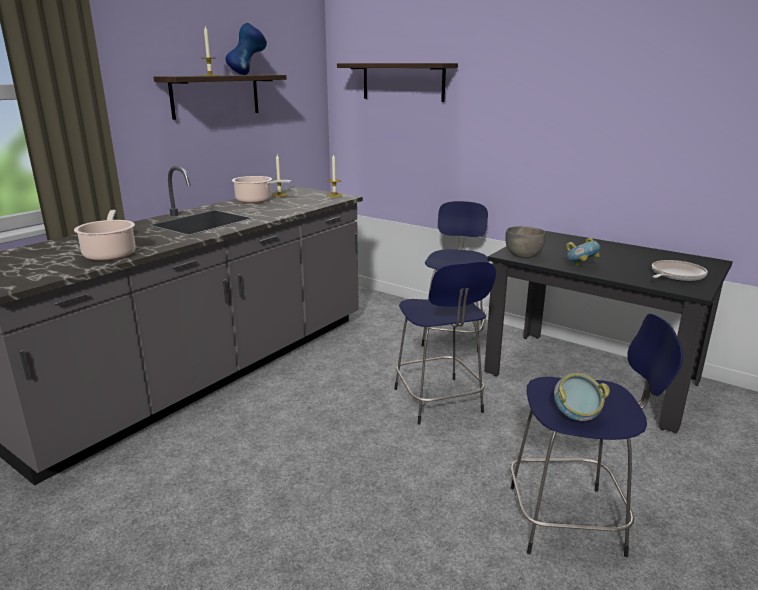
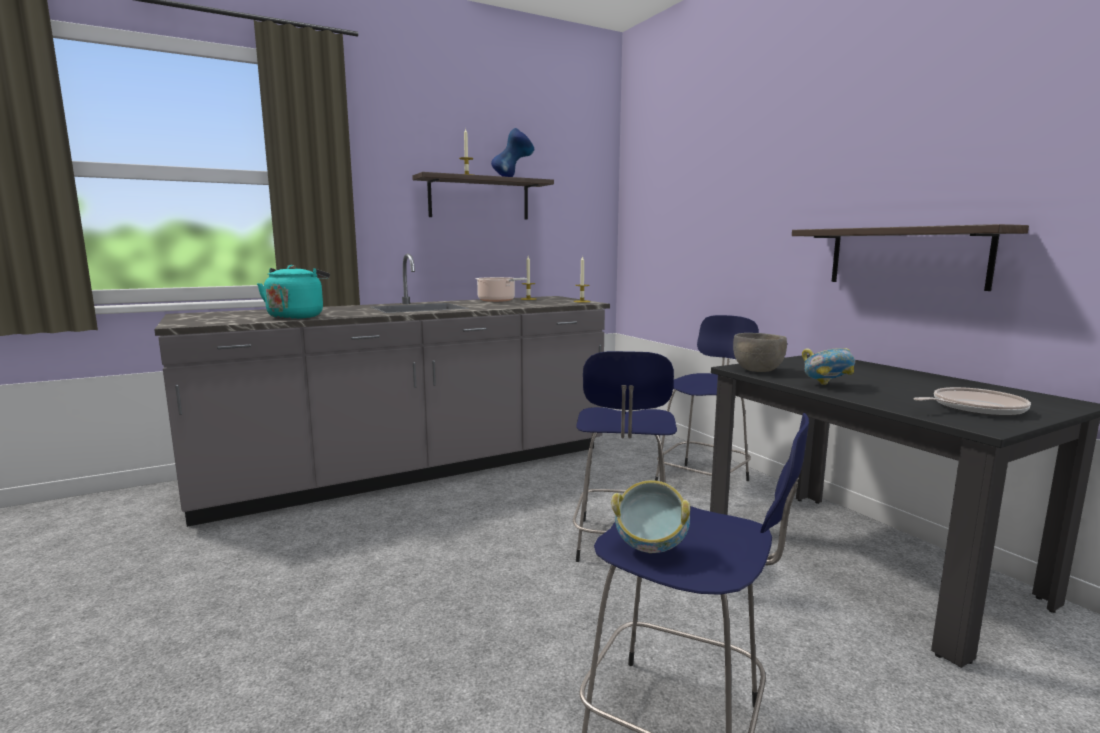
camera: 25 degrees right, 10 degrees down
(110, 254) = (297, 316): cooking pot -> turquoise kettle
(403, 81) = (683, 185): shelf -> shelf (906, 257)

